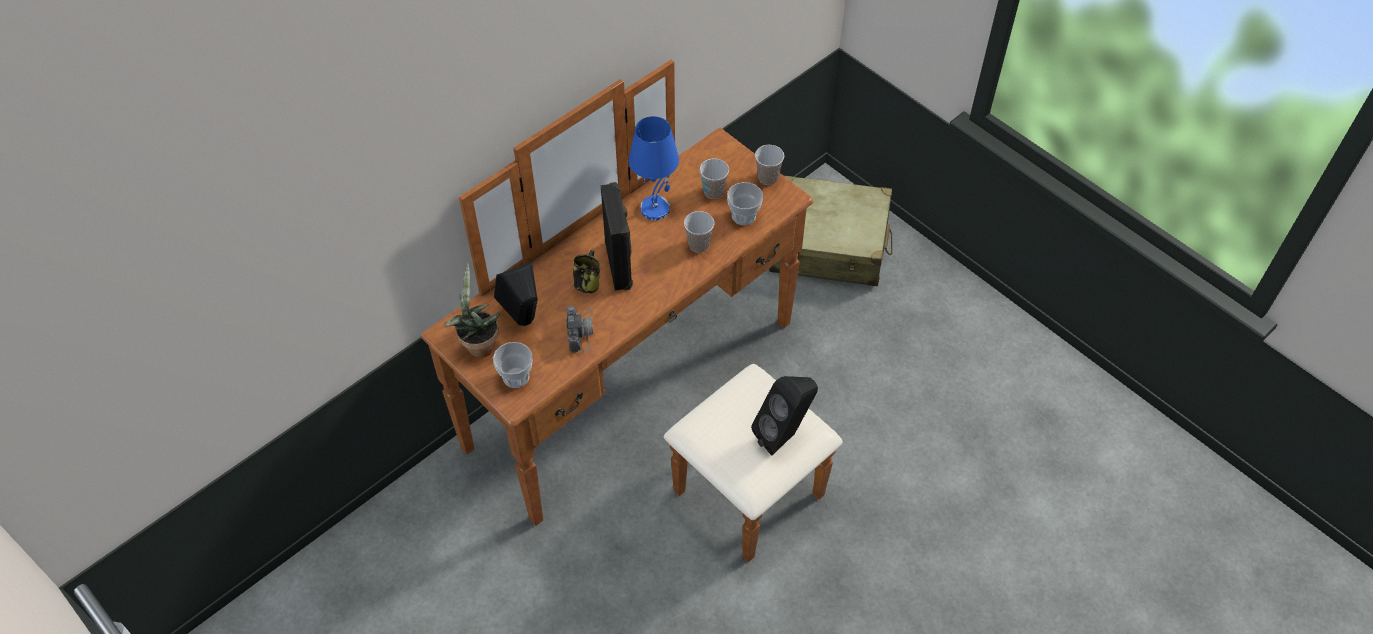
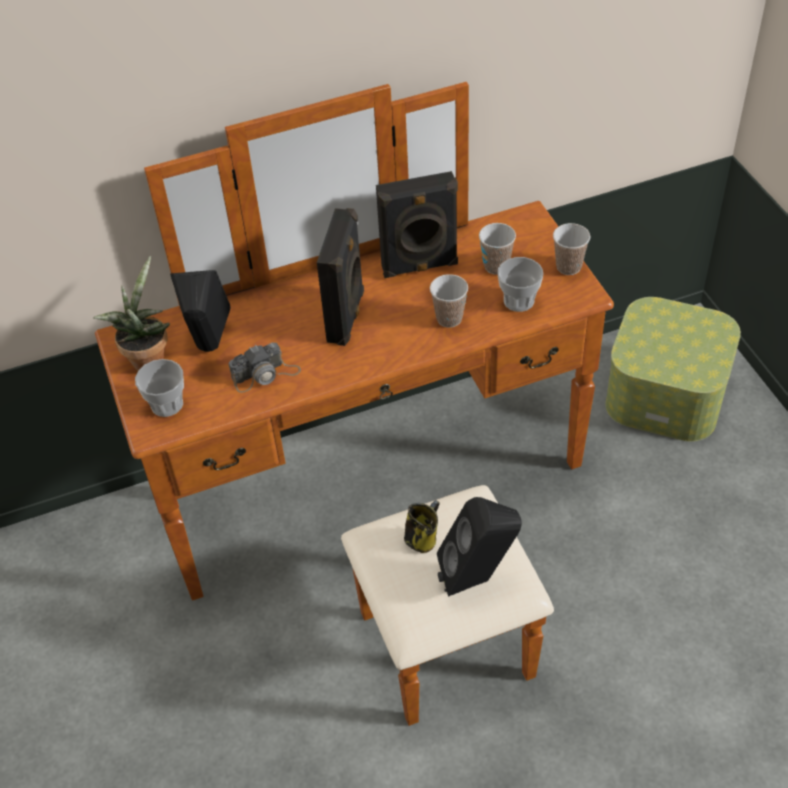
camera: 25 degrees right, 5 degrees down
(581, 330) = (265, 374): camera -> camera turned 45 degrees clockwise
(587, 283) = (301, 326): mug -> mug (423, 538)
(655, 208) = (420, 267): blue table lamp -> black speaker
(829, 245) = (666, 393): beige suitcase -> storage box

